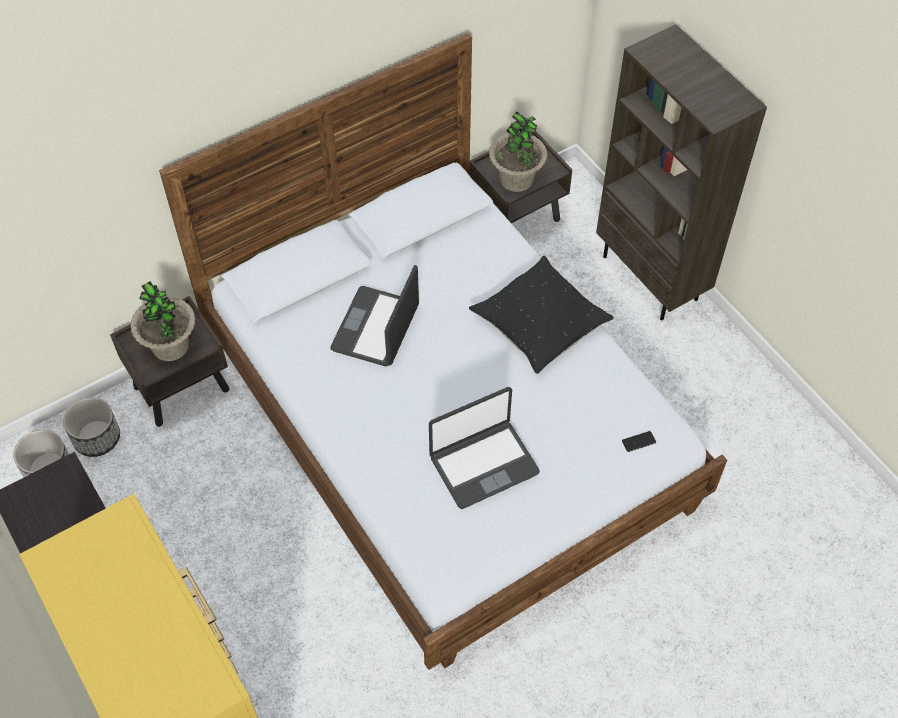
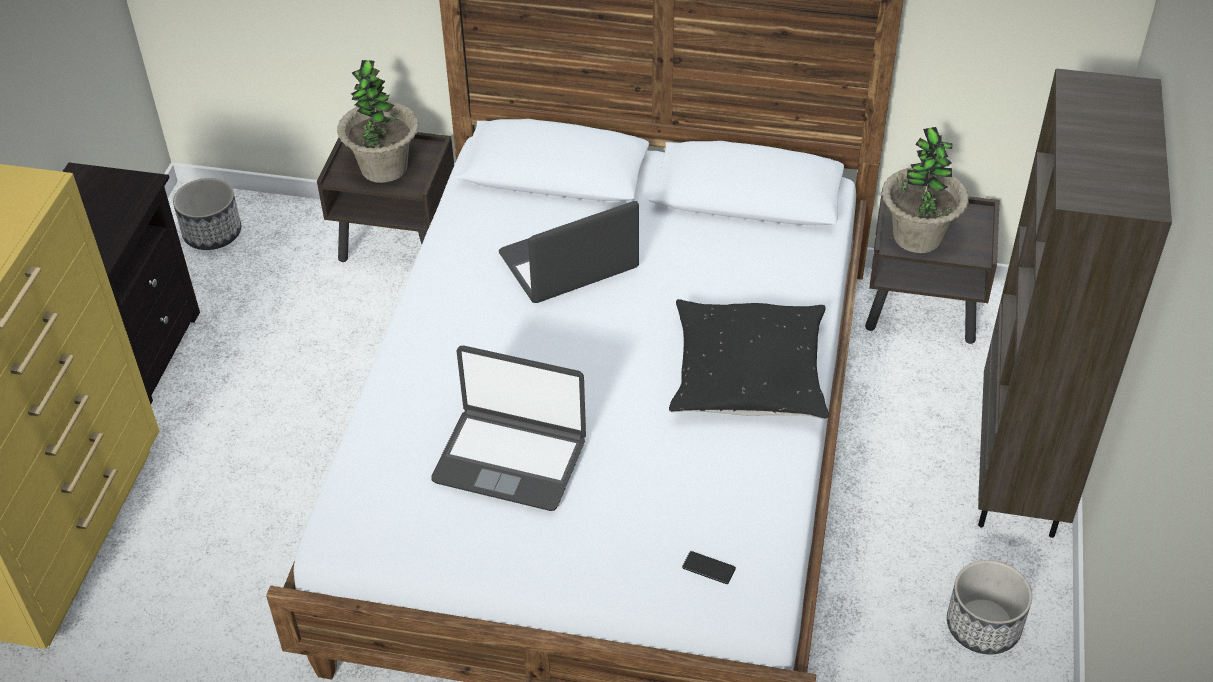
camera: 45 degrees right, 10 degrees down
(97, 438) = (280, 235): planter -> planter (983, 626)

